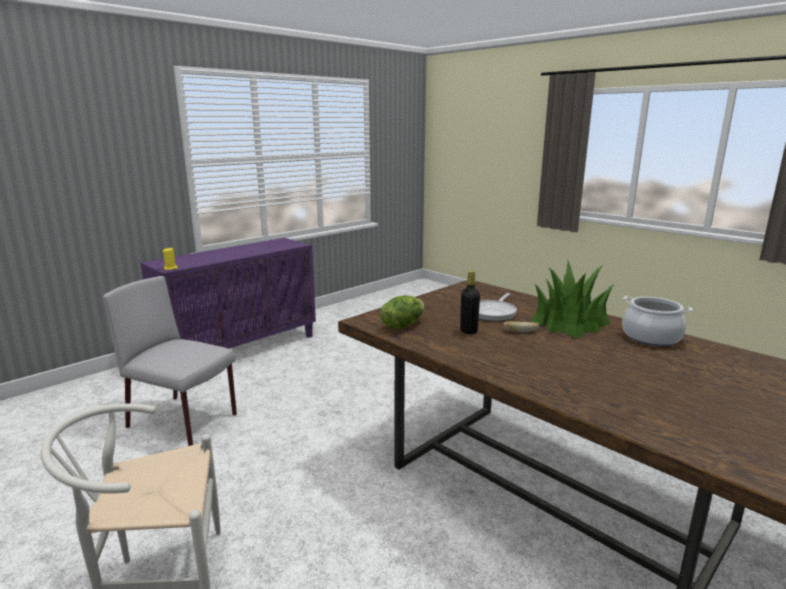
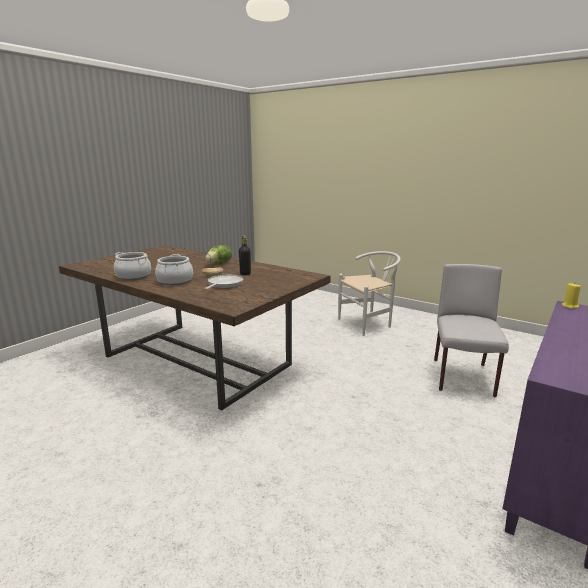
camera: 170 degrees right, 0 degrees up
(184, 421) = (463, 378): grey chair -> grey chair turned 90 degrees counterclockwise
(402, 325) = (287, 274): lettuce -> lettuce (219, 263)
(569, 323) = (175, 281): potted plant -> cooking pot

